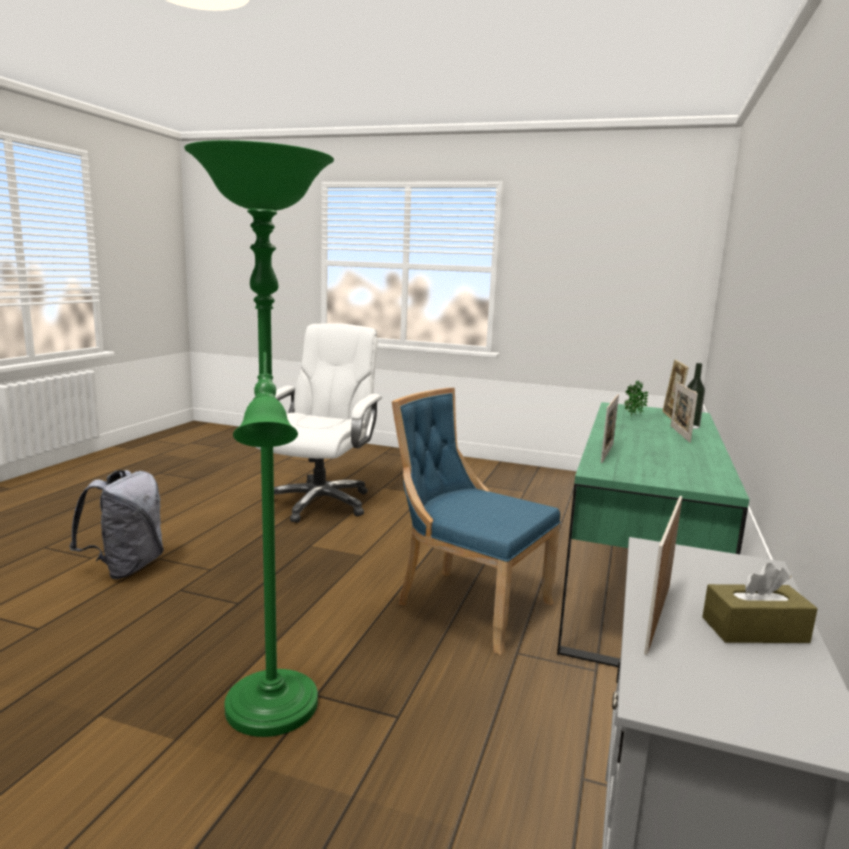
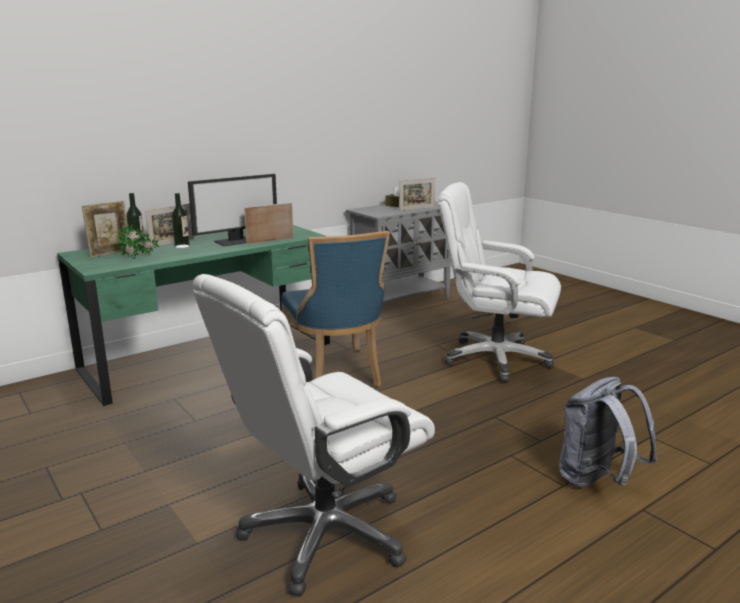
camera: 145 degrees left, 5 degrees up
(272, 713) = (495, 359): green floor lamp -> white office chair
(639, 447) = (237, 241): none -> monitor
(655, 432) = (182, 246): none -> bottle

